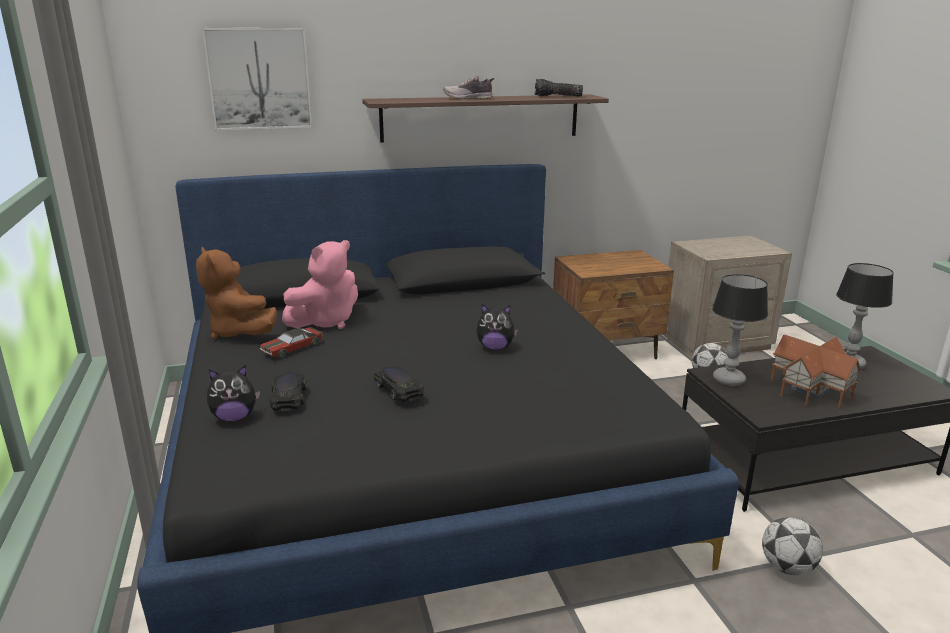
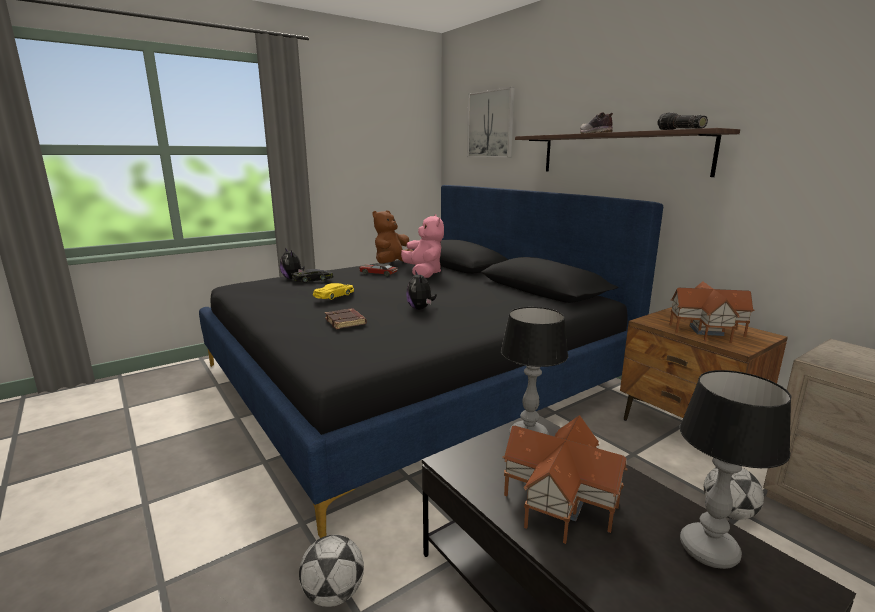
camera: 70 degrees right, 5 degrees down
(326, 322) = (423, 273): pink plush toy -> pink plush toy turned 135 degrees counterclockwise
(398, 389) = (334, 295): black toy car -> yellow toy car
(517, 395) = (346, 322): none -> brown book
(619, 264) = (707, 330): none -> toy house

